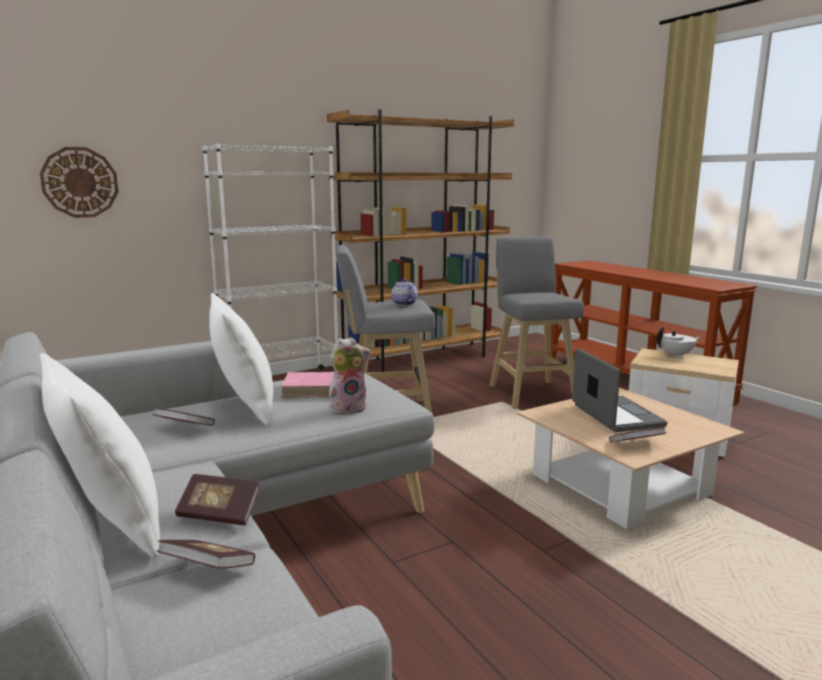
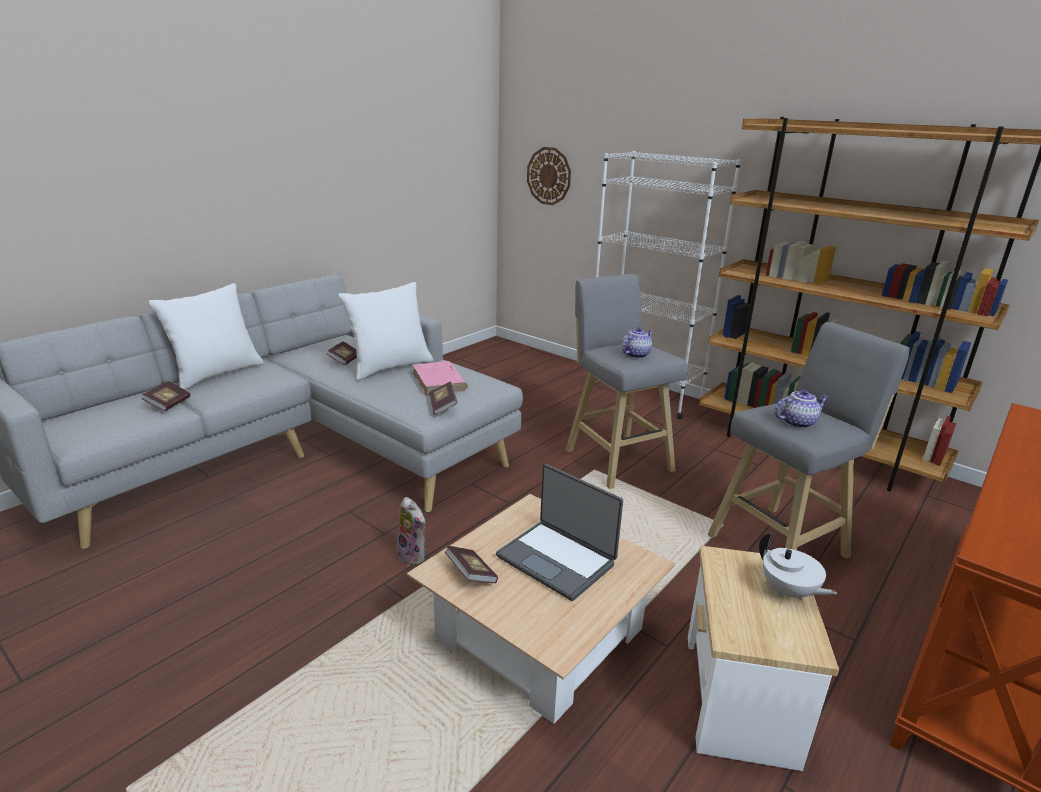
camera: 70 degrees right, 10 degrees up
(219, 514) = (224, 393): book -> book (443, 406)
(348, 408) = (401, 398): plush toy -> plush toy (414, 555)
(547, 295) = (797, 422): none -> teapot
(615, 415) = (557, 559): laptop -> laptop turned 75 degrees clockwise

